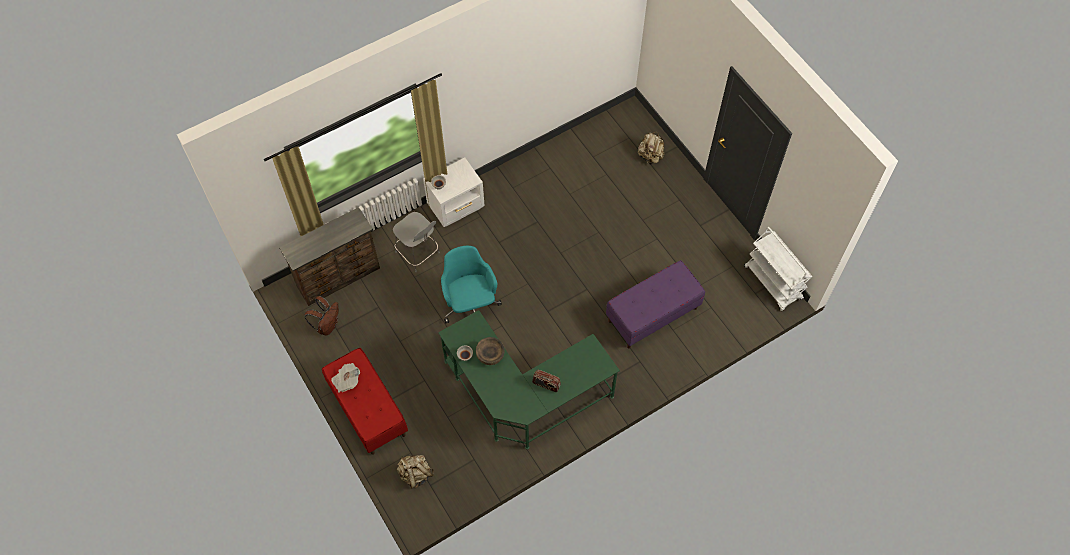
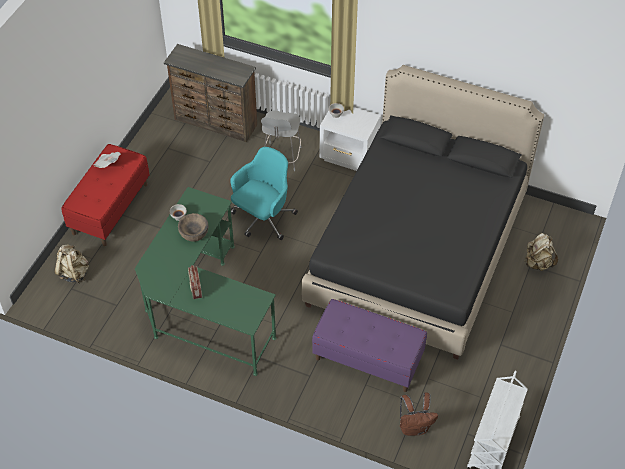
camera: 55 degrees right, 10 degrees down
(327, 325) = (166, 140): brown backpack -> brown backpack (414, 427)
(581, 220) = (418, 249): none -> black bed

